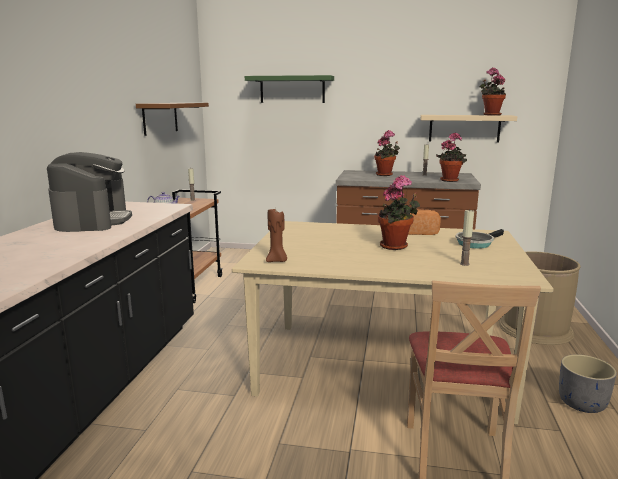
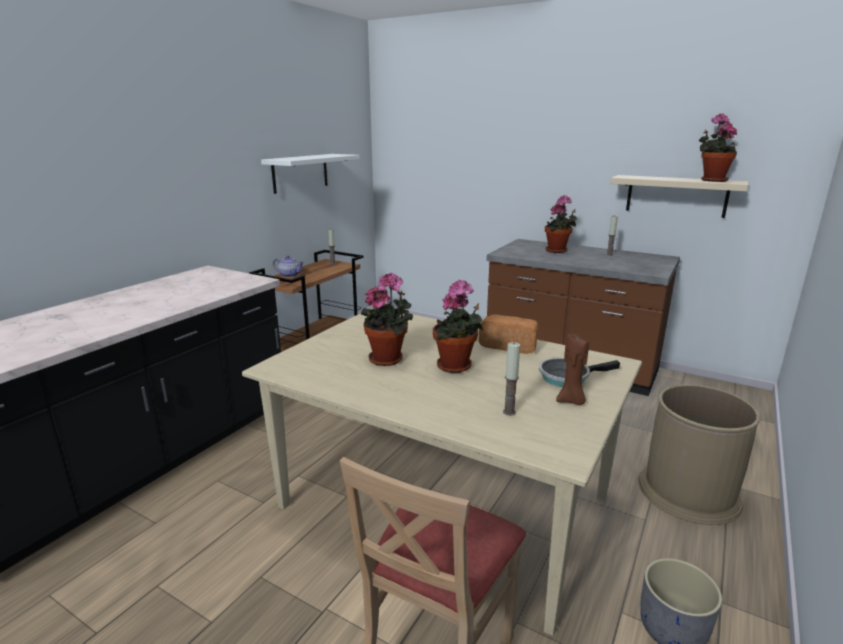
camera: 20 degrees right, 5 degrees up
(93, 221) = (158, 293): coffee machine -> none
(160, 118) = (300, 173): brown shelf -> white shelf
(277, 261) = (297, 368): brown candle -> brown candle (571, 401)
(292, 89) = (464, 138): green shelf -> none
(450, 180) = (632, 267): potted plant -> potted plant (389, 358)

